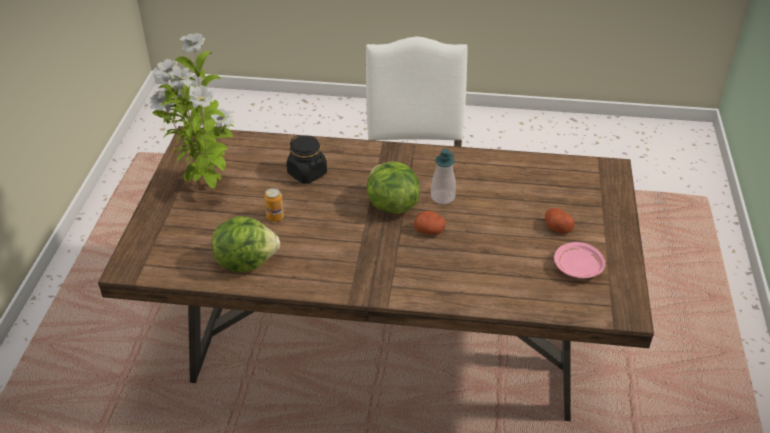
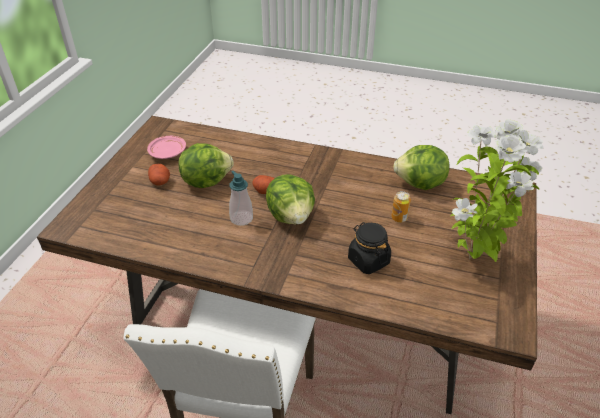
camera: 170 degrees left, 0 degrees up
(504, 234) = (206, 181): none -> lettuce

